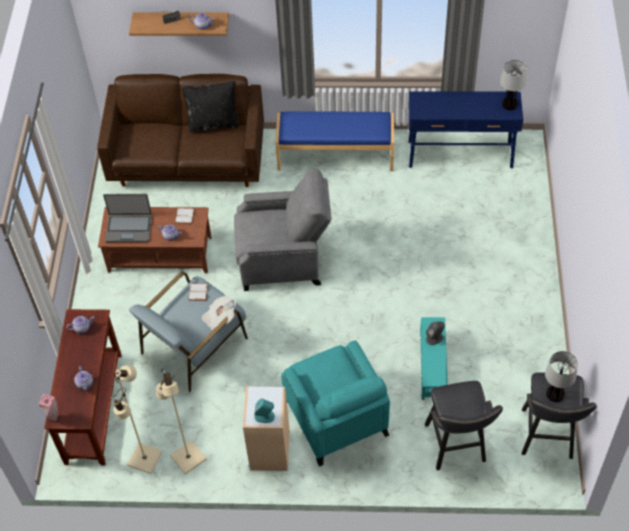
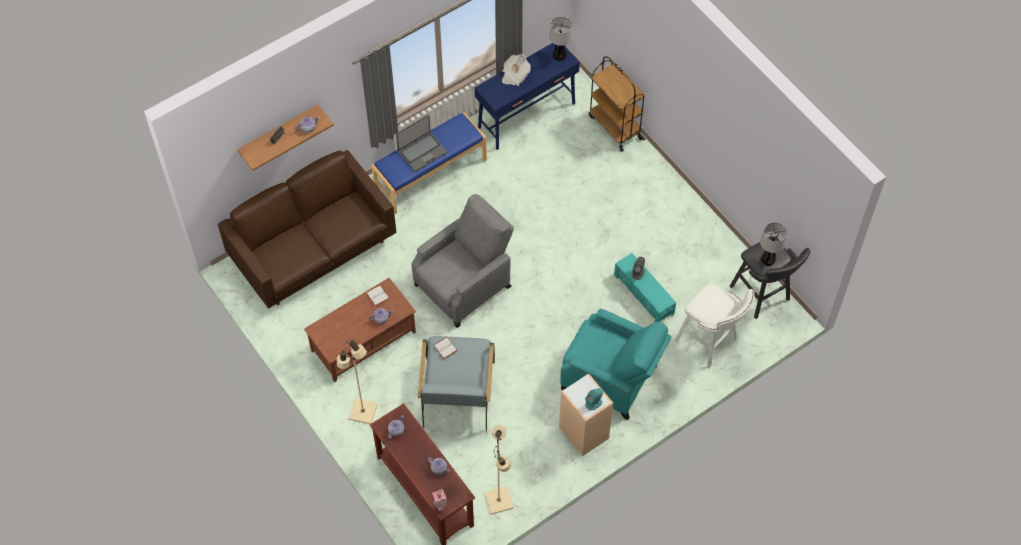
camera: 40 degrees left, 5 degrees up
(129, 228) = (341, 333): laptop -> laptop (422, 152)
(188, 457) = (529, 478): beige floor lamp -> beige floor lamp (363, 411)
(214, 125) = (331, 206): black pillow -> none
(219, 317) = (479, 357): newspaper -> newspaper (514, 75)
(456, 450) = (710, 345): black stool -> white stool
(533, 207) = (615, 127): none -> brown cart

